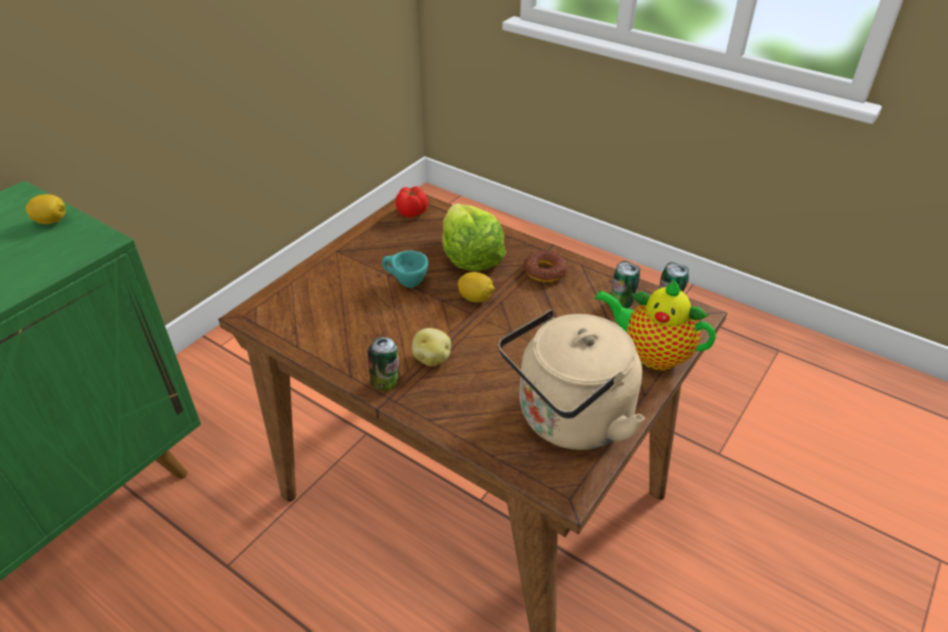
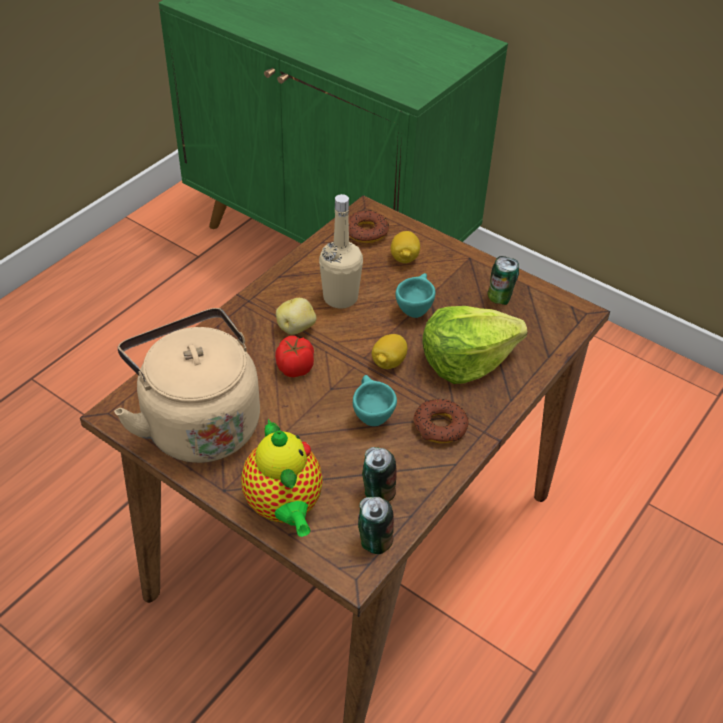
camera: 90 degrees right, 5 degrees up
(52, 221) = (442, 67): lemon -> lemon (404, 258)
(285, 314) = (366, 231): none -> donut
(386, 383) = (267, 298): can -> can (499, 298)
(388, 330) = (340, 297): none -> beige bottle
(412, 212) = (552, 313): tomato -> tomato (294, 368)
(540, 308) = (370, 415): none -> turquoise cup
(651, 354) = (284, 507): teapot -> teapot turned 135 degrees clockwise

